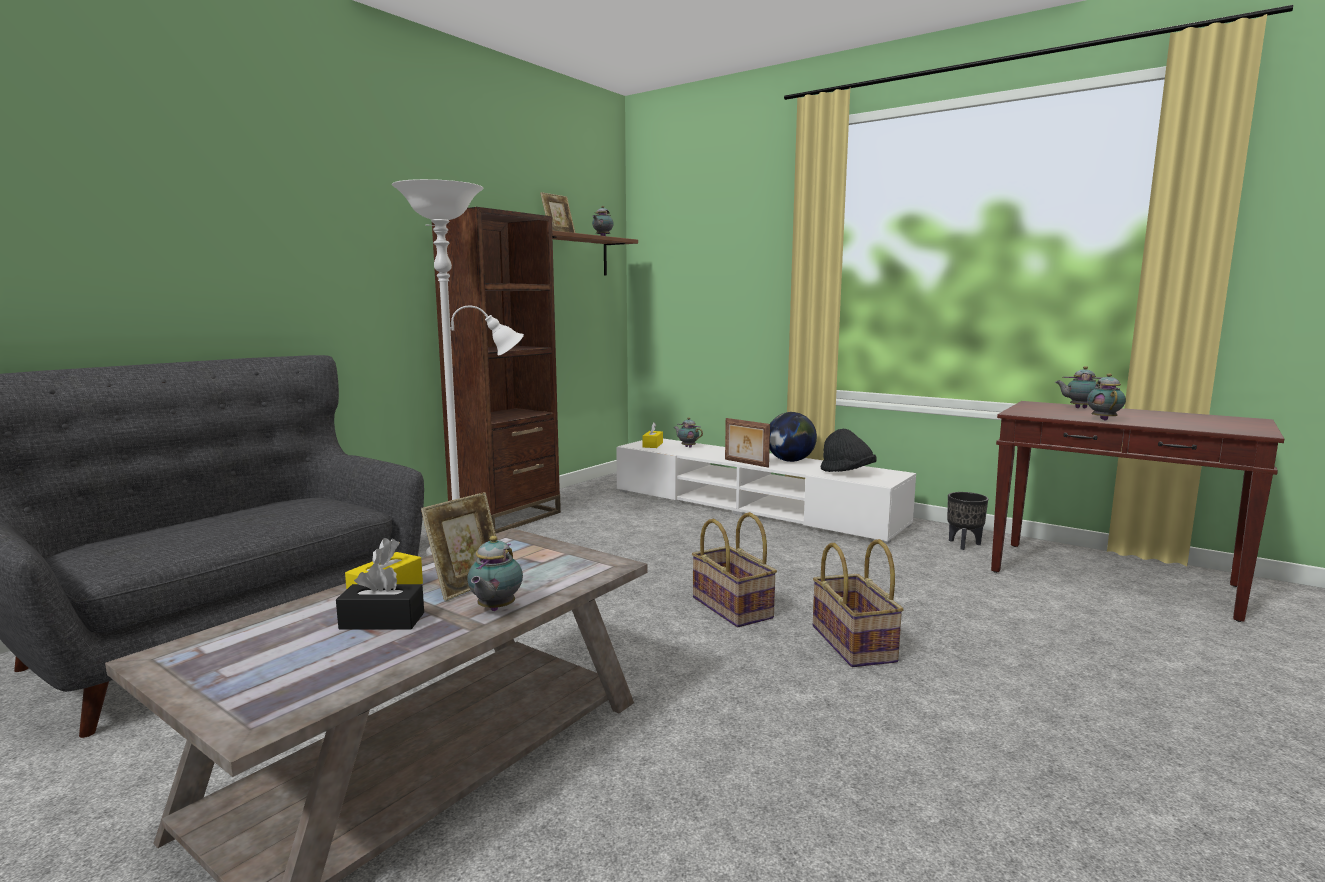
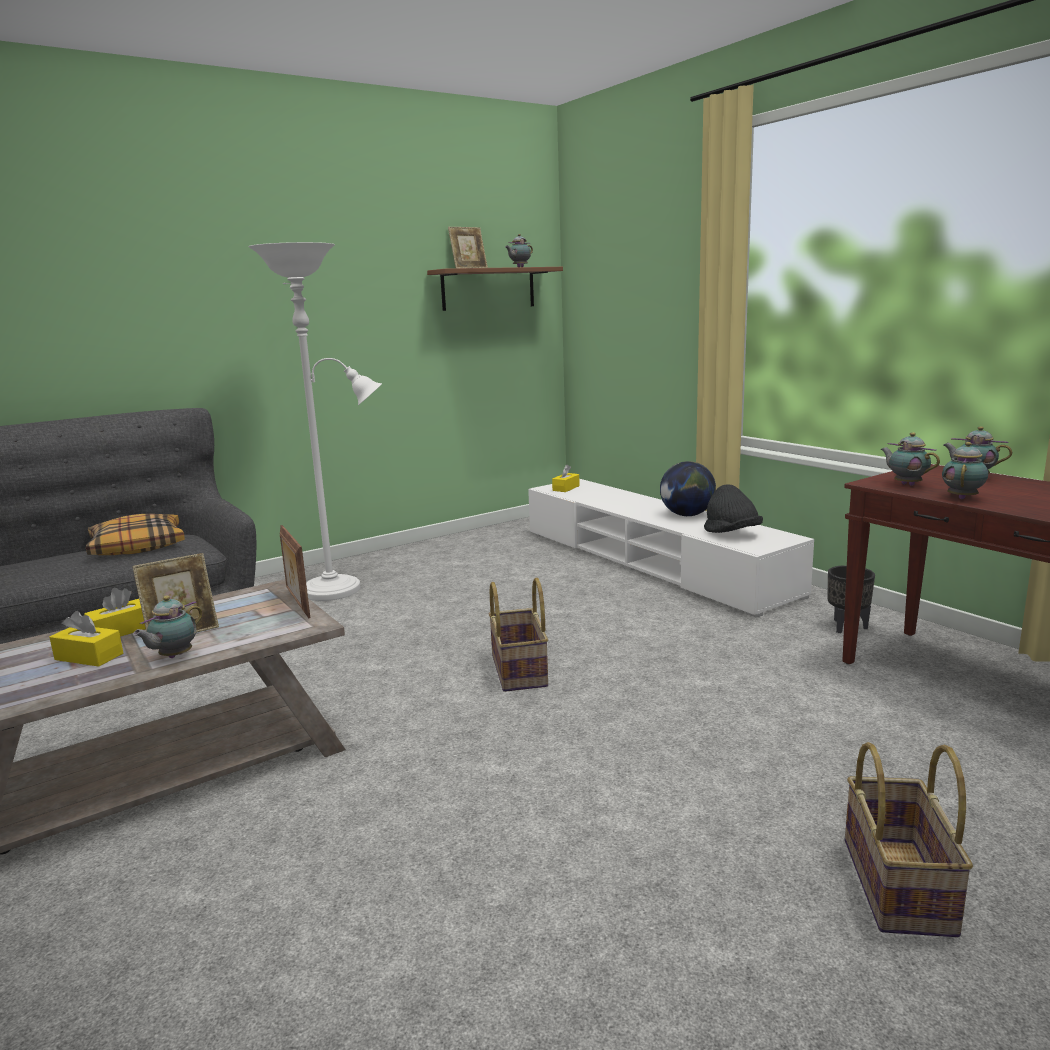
camera: 20 degrees right, 5 degrees up
(270, 511) = (138, 546): none -> pillow
(382, 621) = (89, 656): black tissue box -> yellow tissue box
(506, 517) = (403, 556): brown bookcase -> none
(687, 447) = (599, 492): teapot -> teapot (906, 484)
(745, 463) = (634, 515): picture frame -> picture frame (297, 604)
(854, 643) = (600, 724): basket -> basket (900, 886)

